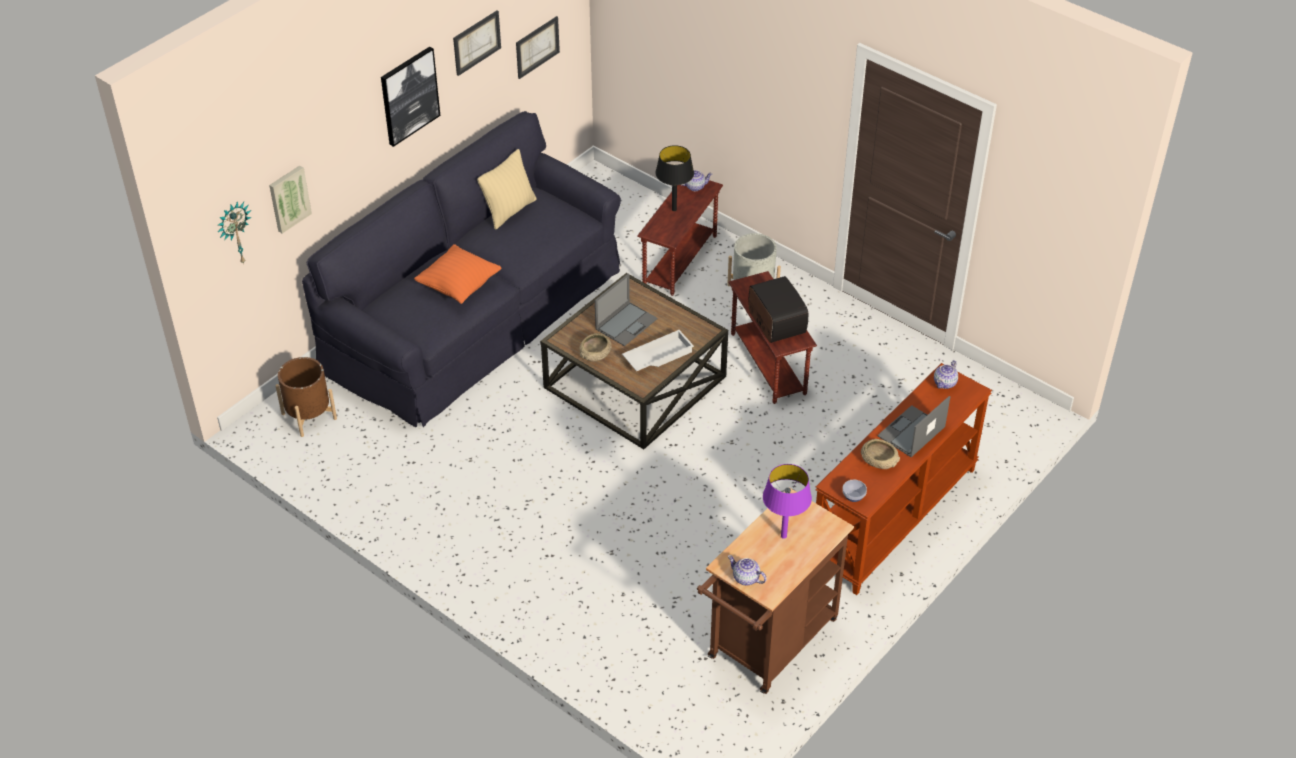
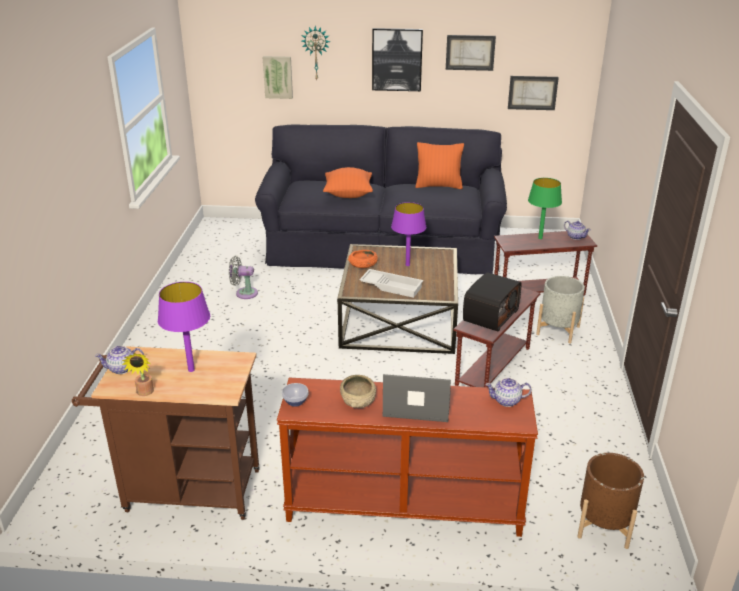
camera: 55 degrees right, 15 degrees down
(235, 233) = (230, 75): wall clock -> wall clock (316, 53)
(309, 416) = (239, 233): brown planter -> brown planter (604, 525)
(465, 472) = (244, 293): none -> grey fan
(509, 211) = (438, 186): beige pillow -> orange pillow
(595, 353) = (363, 264): beige bowl -> orange bowl
(626, 323) = (407, 265): laptop -> purple table lamp
(674, 209) = (540, 238): black table lamp -> green table lamp
(746, 578) = (122, 369): teapot -> teapot turned 105 degrees counterclockwise
(796, 576) = (144, 393): none -> potted plant

